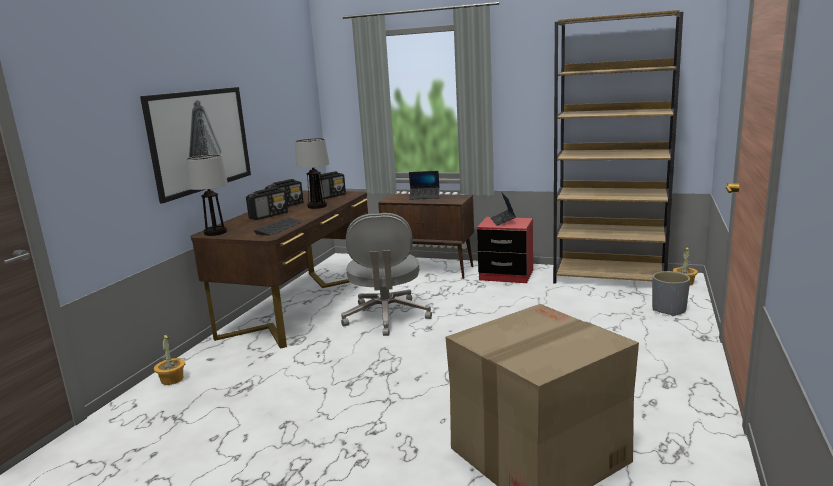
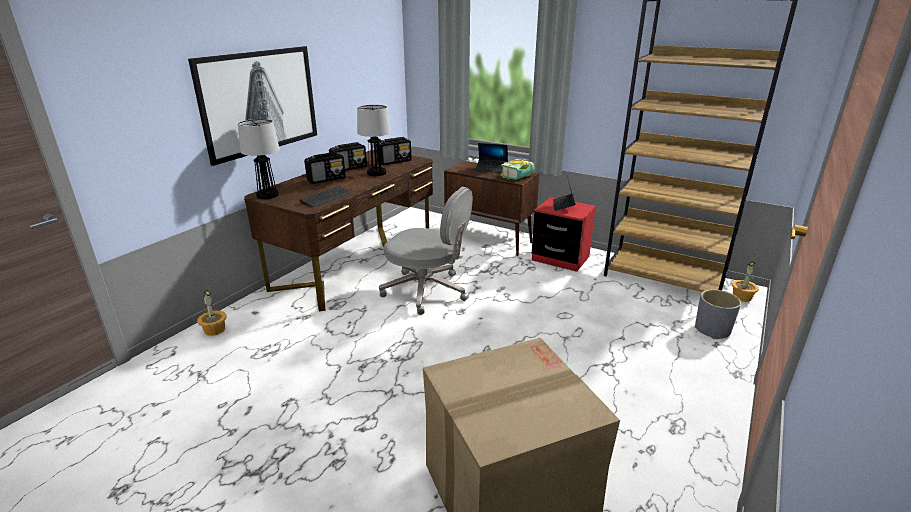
camera: 10 degrees right, 10 degrees up
(386, 317) = (427, 291): grey office chair -> grey office chair turned 75 degrees counterclockwise
(456, 199) = (520, 177): none -> book

